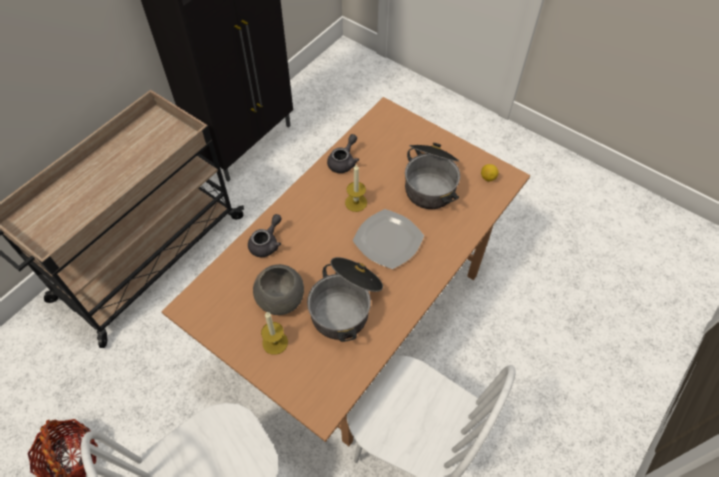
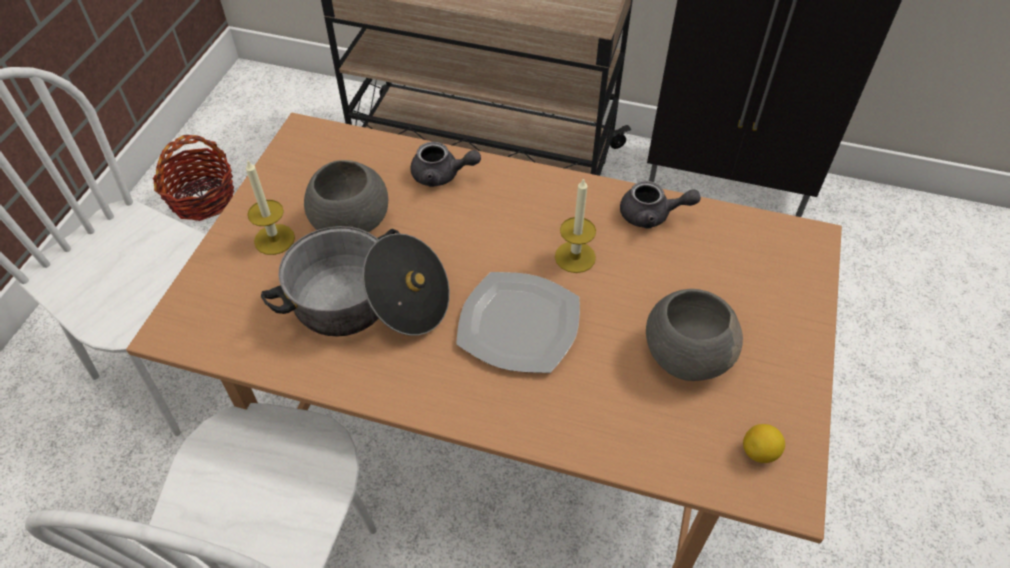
camera: 70 degrees right, 5 degrees down
(430, 182) = (685, 353): cooking pot -> grey bowl

